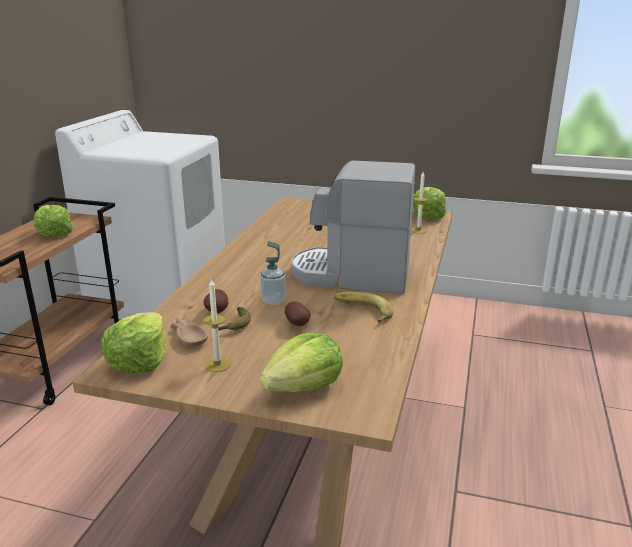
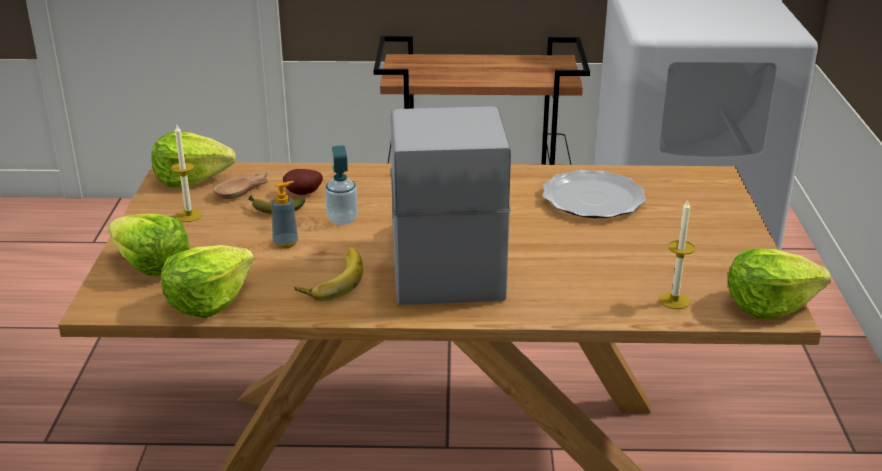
camera: 75 degrees right, 5 degrees up
(53, 233) = (502, 74): lettuce -> lettuce (208, 301)
(297, 229) = (592, 199): none -> plate
(298, 324) = (285, 243): potato -> soap dispenser

